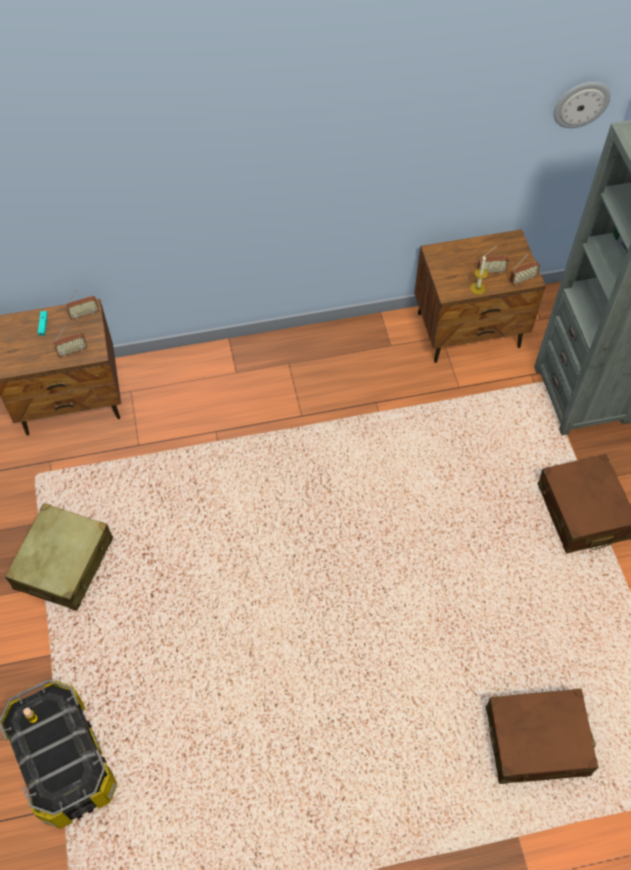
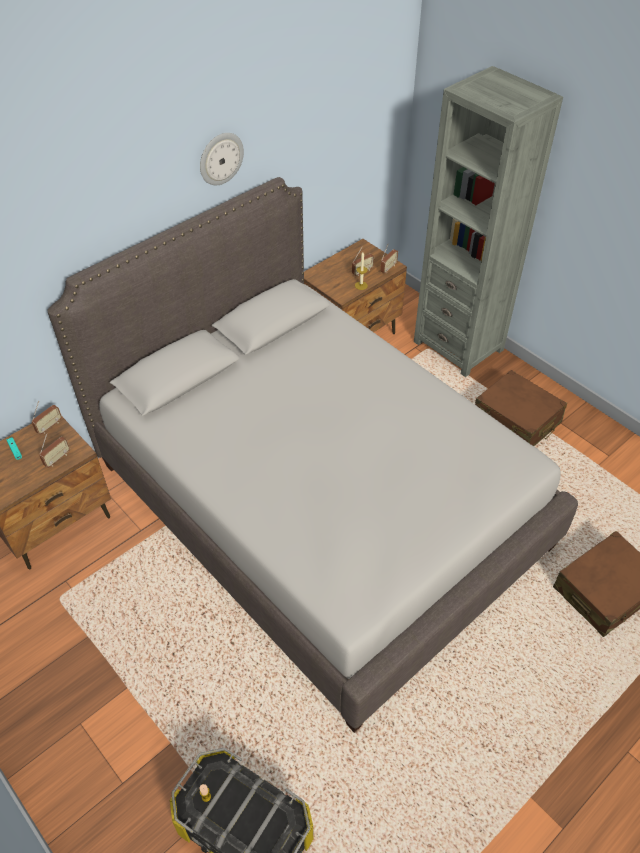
camera: 30 degrees left, 10 degrees down
(64, 563) = (134, 658): beige suitcase -> none
(315, 501) = (320, 503): none -> grey bed
(581, 104) = (384, 113): wall clock -> wall clock (220, 158)

